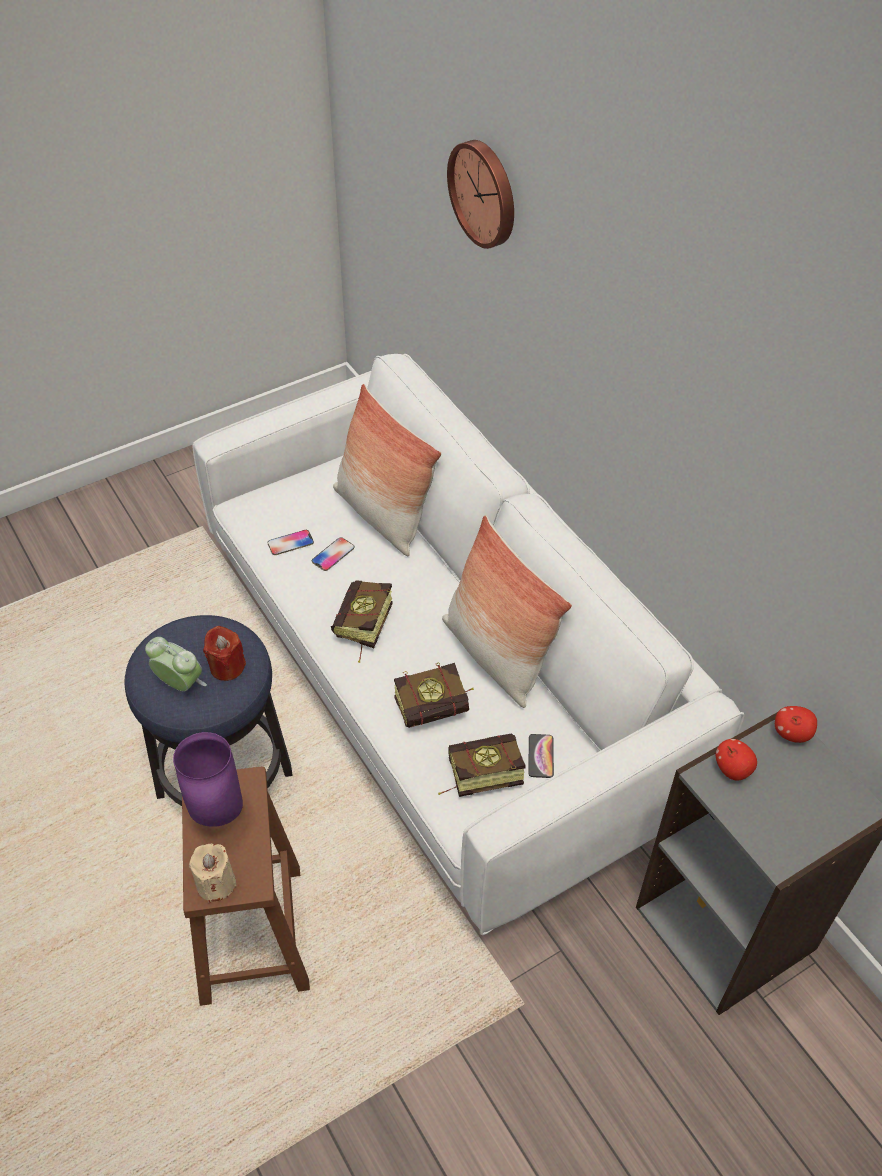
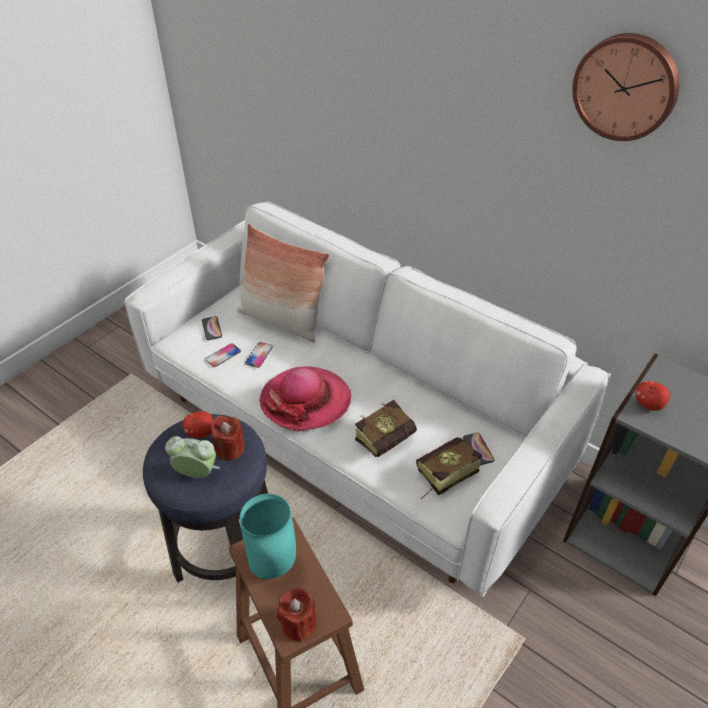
camera: 20 degrees left, 5 degrees down
(216, 883) = (298, 624): beige candle -> red candle
(219, 815) = (275, 567): purple vase -> turquoise vase
(292, 503) = (212, 328): none -> phone
(361, 630) = (305, 401): book -> hat
(485, 193) = (319, 54): wall clock -> wall clock (626, 86)
(496, 655) = (410, 390): pillow -> none
(791, 733) = (669, 370): apple -> apple (200, 433)

